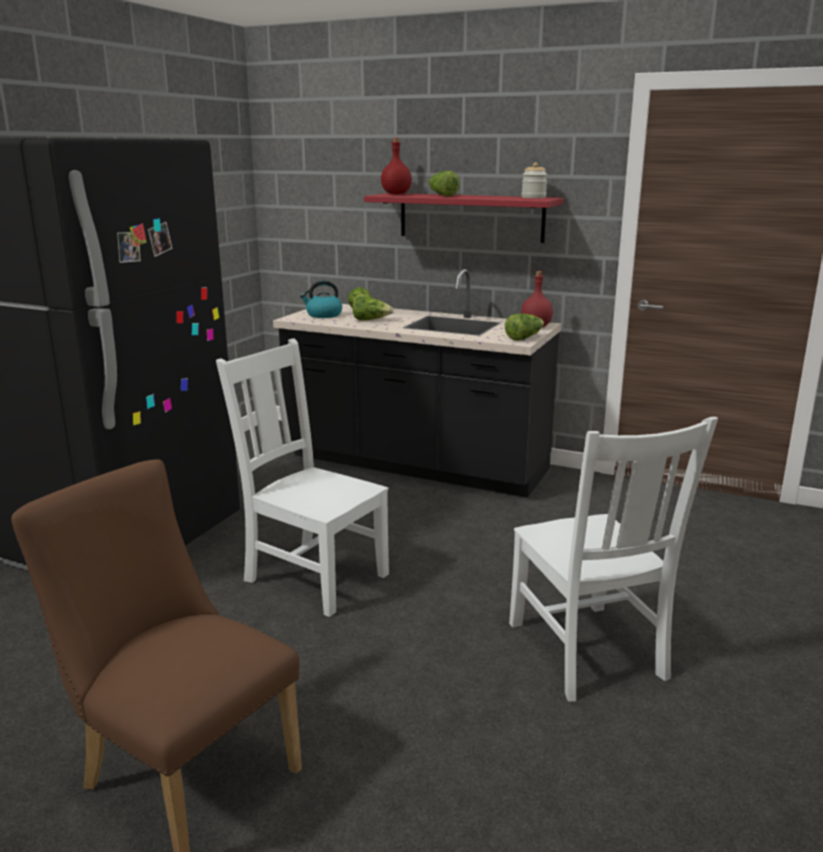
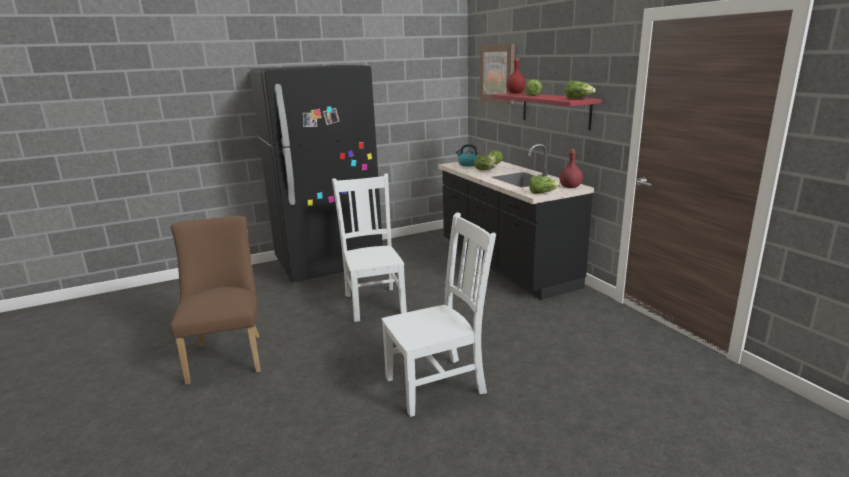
camera: 40 degrees right, 0 degrees up
(334, 164) = (498, 73): none -> picture
(533, 197) = (578, 98): jar -> lettuce
(588, 653) = (438, 384): white chair -> white chair turned 135 degrees counterclockwise

